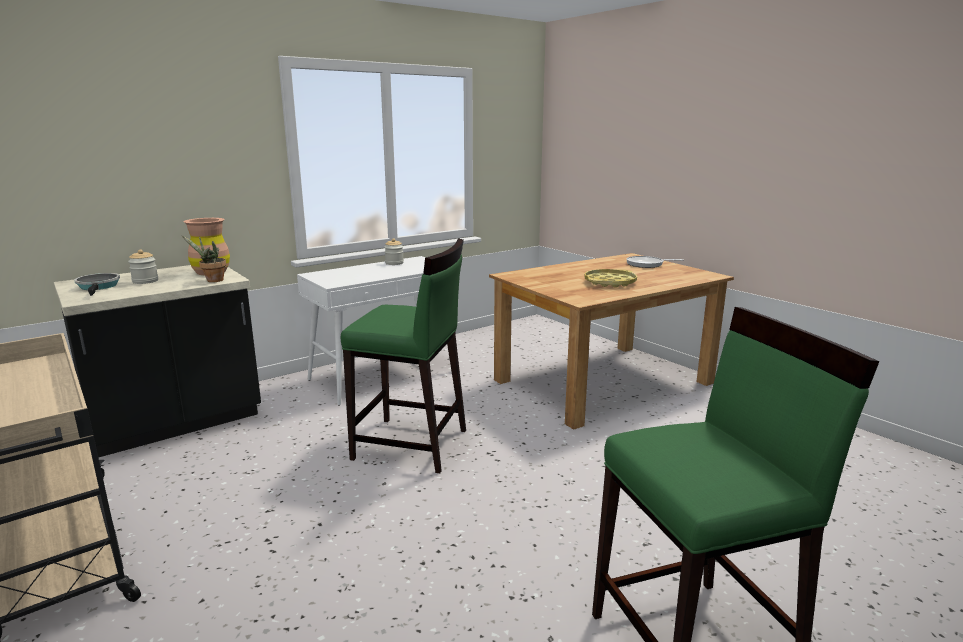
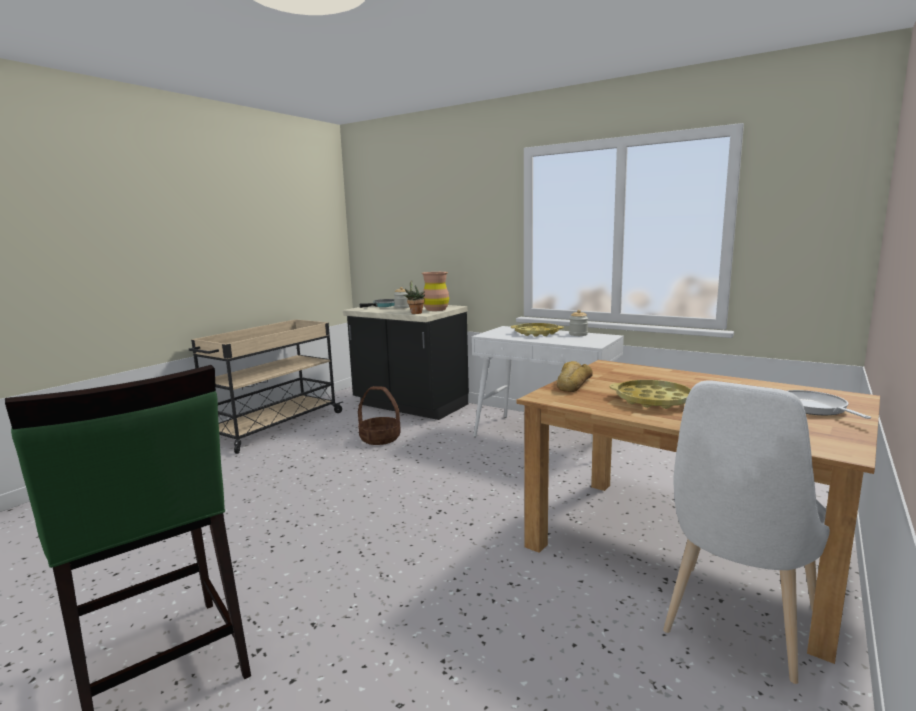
camera: 70 degrees right, 5 degrees down
(262, 460) = (379, 438): none -> basket
(362, 271) = (536, 333): none -> yellow tray
(411, 445) = (431, 476): green stool -> none
(553, 290) = (572, 384): none -> bread
(683, 393) = (735, 627): none -> white chair

